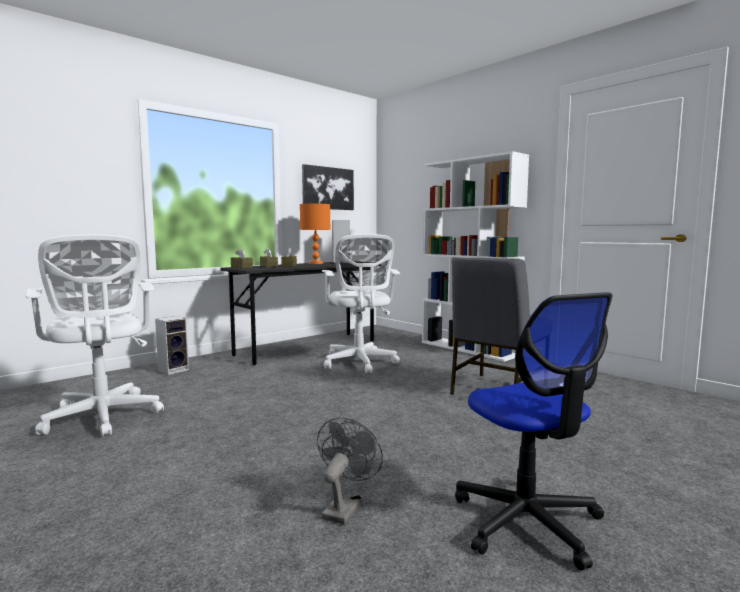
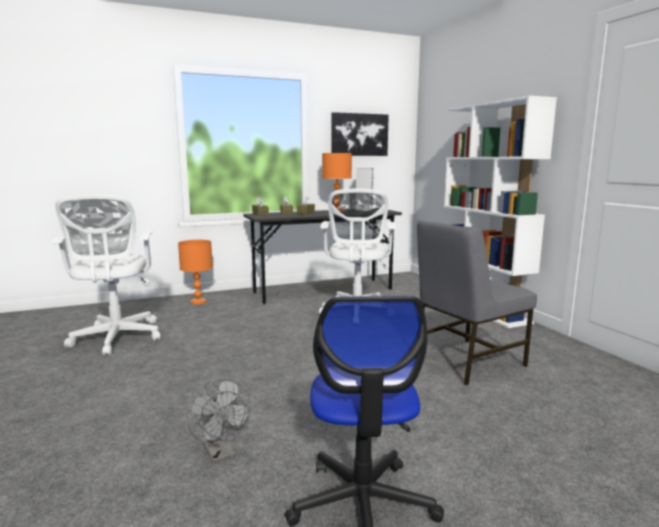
camera: 20 degrees right, 5 degrees up
(174, 370) = (198, 302): speaker -> orange table lamp
(345, 507) = (220, 453): grey fan -> grey fan turned 105 degrees clockwise

